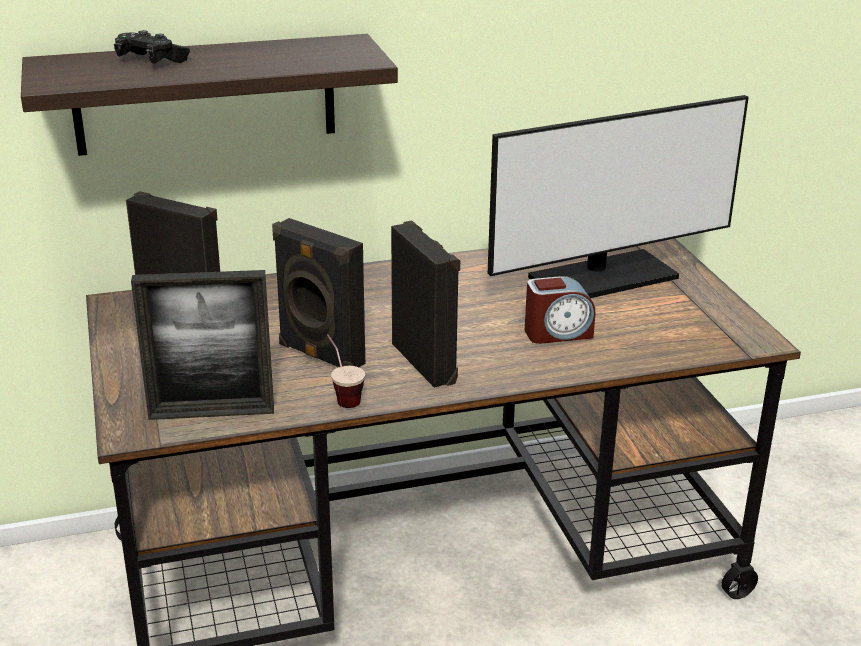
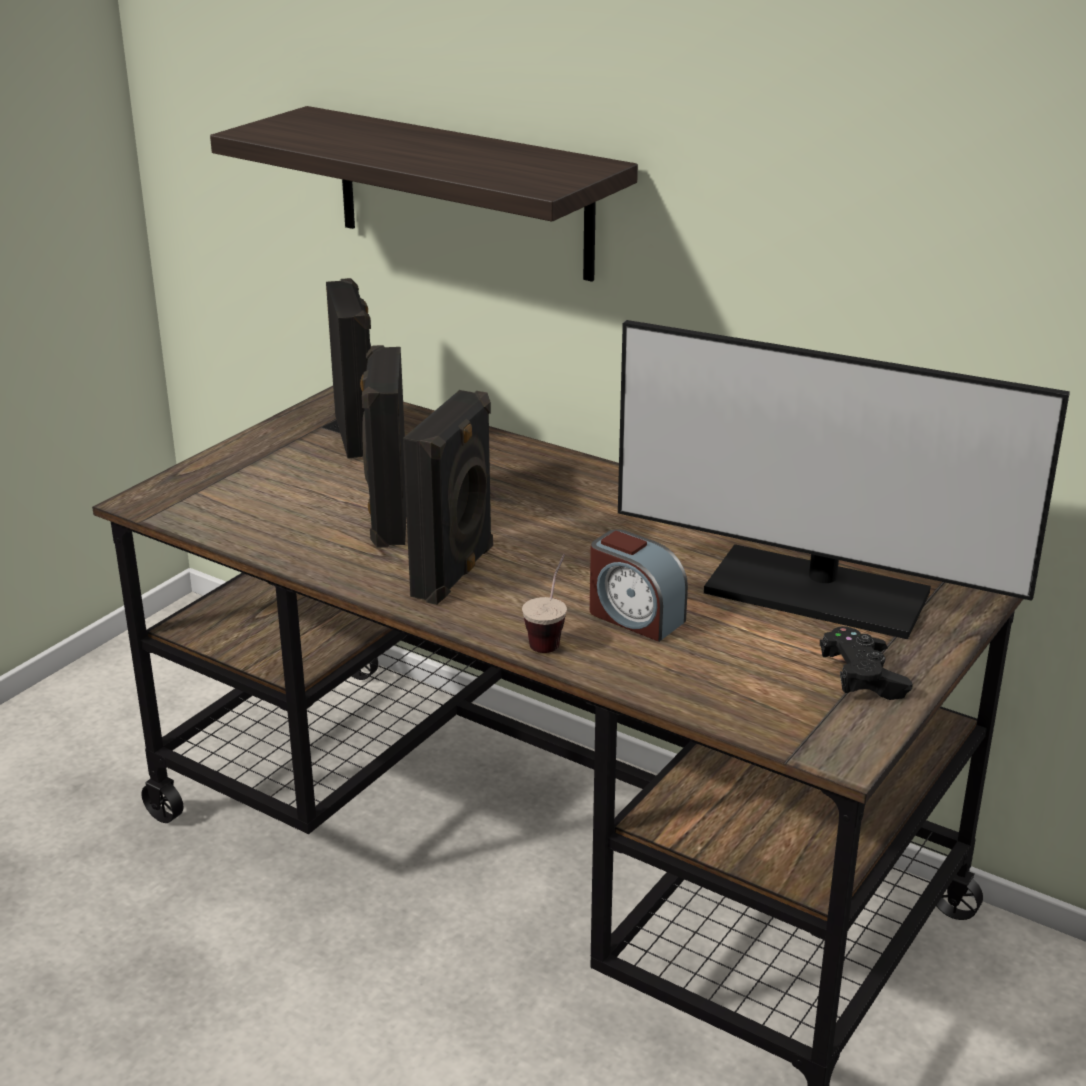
camera: 50 degrees right, 0 degrees up
(152, 61) = (377, 134): black game controller -> black game controller (862, 678)
(211, 413) = (218, 518): picture frame -> none
(342, 396) = (330, 561): cup -> cup (550, 636)

